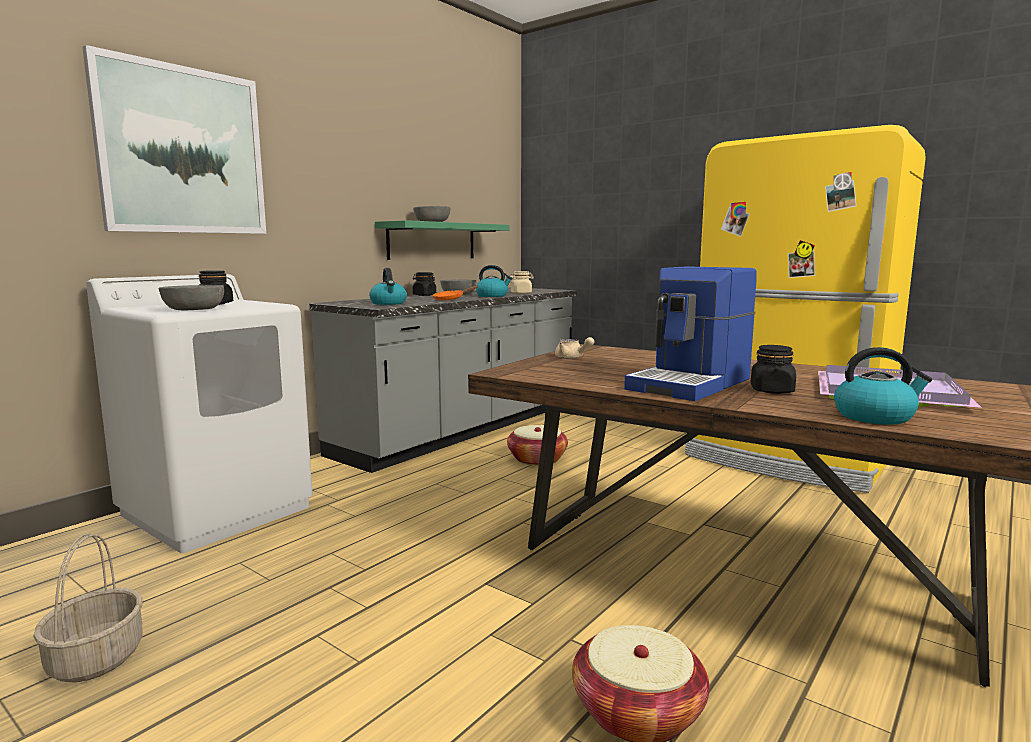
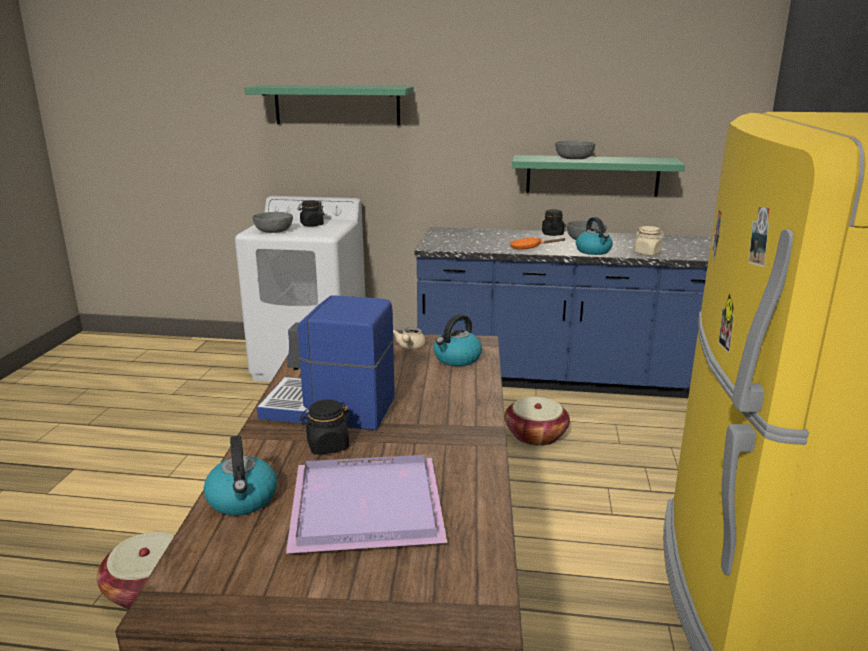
camera: 60 degrees right, 10 degrees up
(96, 658) = (144, 410): basket -> none
(183, 151) = (337, 105): picture -> green shelf
(388, 303) = (461, 242): kettle -> kettle (457, 359)
(462, 430) = (565, 379): grey counter -> blue counter

